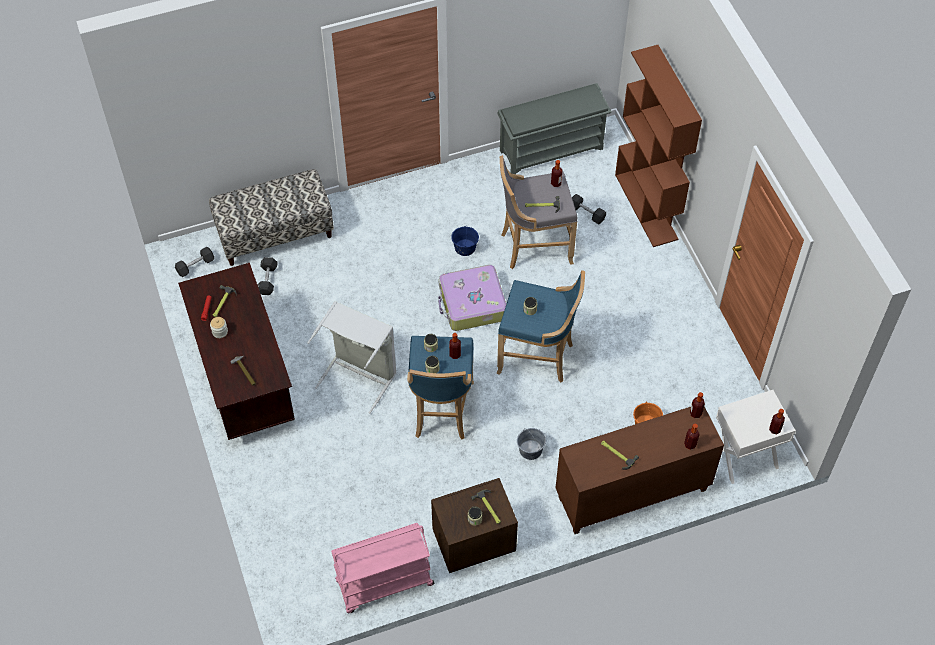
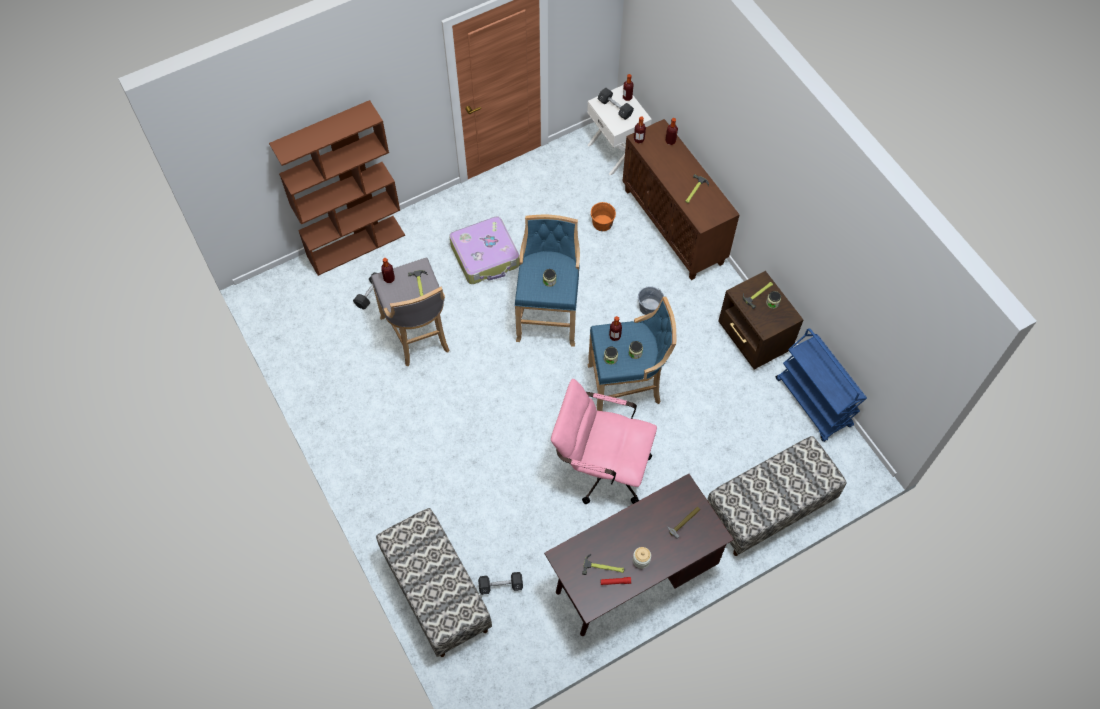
camera: 100 degrees left, 5 degrees up
(195, 266) = (494, 671): black dumbbell -> black dumbbell (615, 108)
(279, 511) = (769, 508): none -> bench
(360, 374) = (601, 467): grey laundry basket -> pink office chair
(384, 584) = (814, 403): pink cart -> blue cart
(465, 247) = (428, 397): blue bucket -> none
(472, 304) = (498, 379): suitcase -> suitcase (485, 256)
(552, 149) = (288, 335): grey shoe rack -> none

